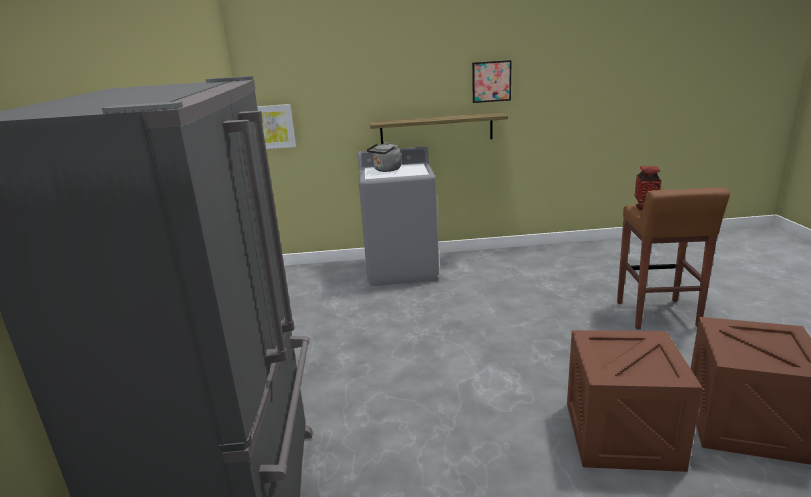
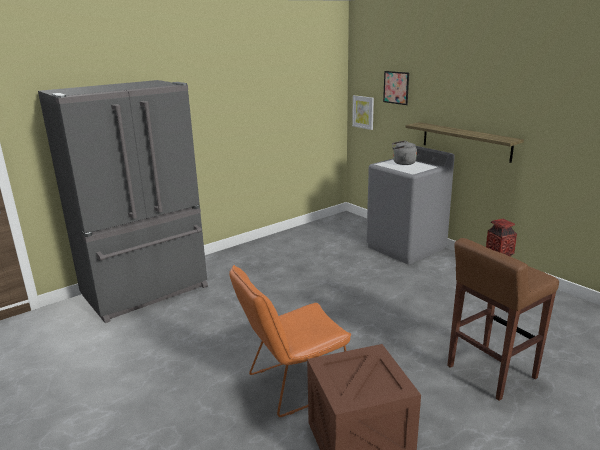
camera: 55 degrees right, 0 degrees up
(491, 81) = (518, 107): picture -> picture (396, 87)
(621, 434) = (292, 385): crate -> orange chair

